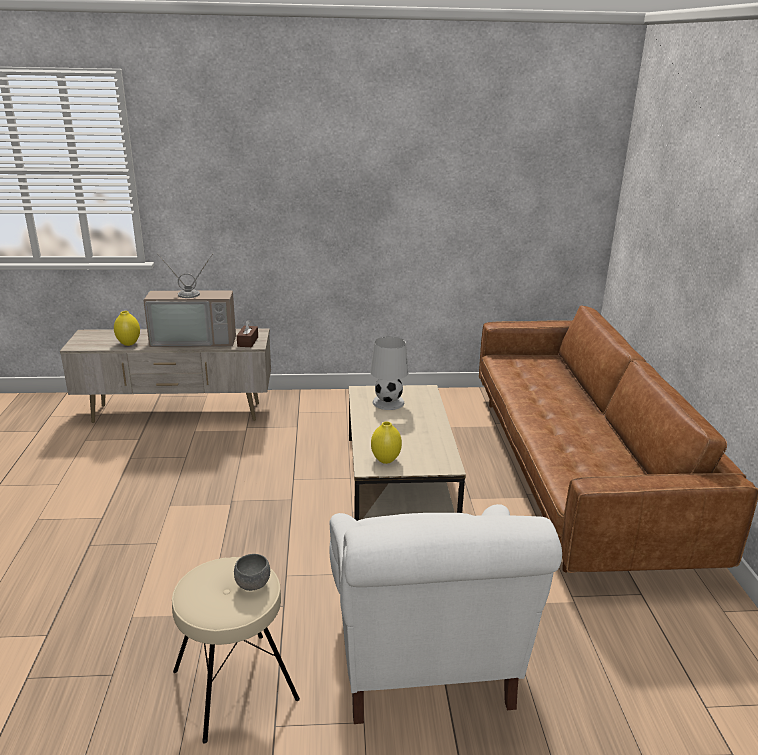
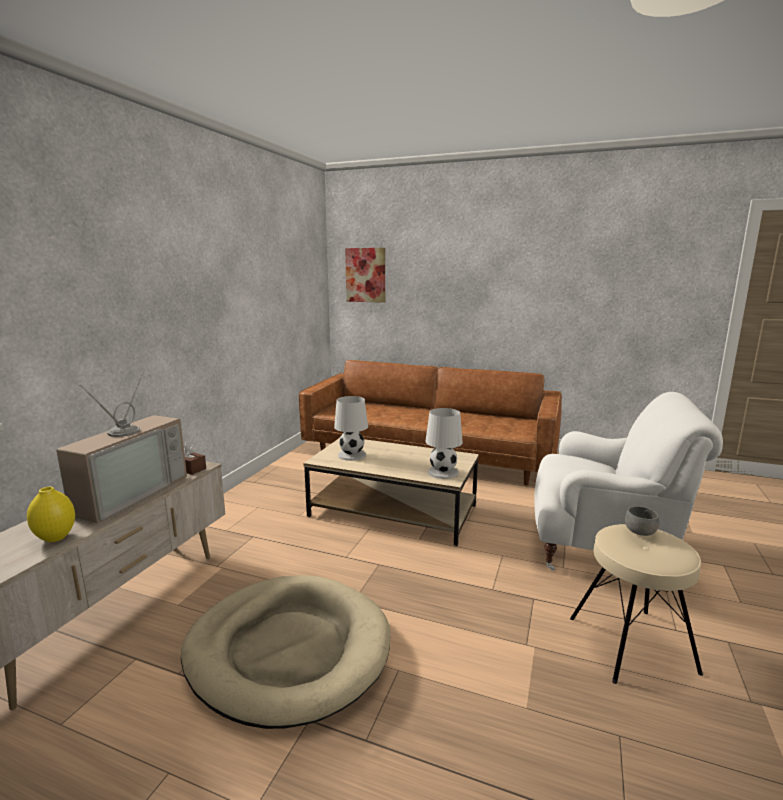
camera: 65 degrees left, 10 degrees down
(162, 489) = (288, 650): none -> beige dog bed
(385, 460) = (443, 472): yellow vase -> white table lamp
(644, 191) = (365, 275): none -> picture

